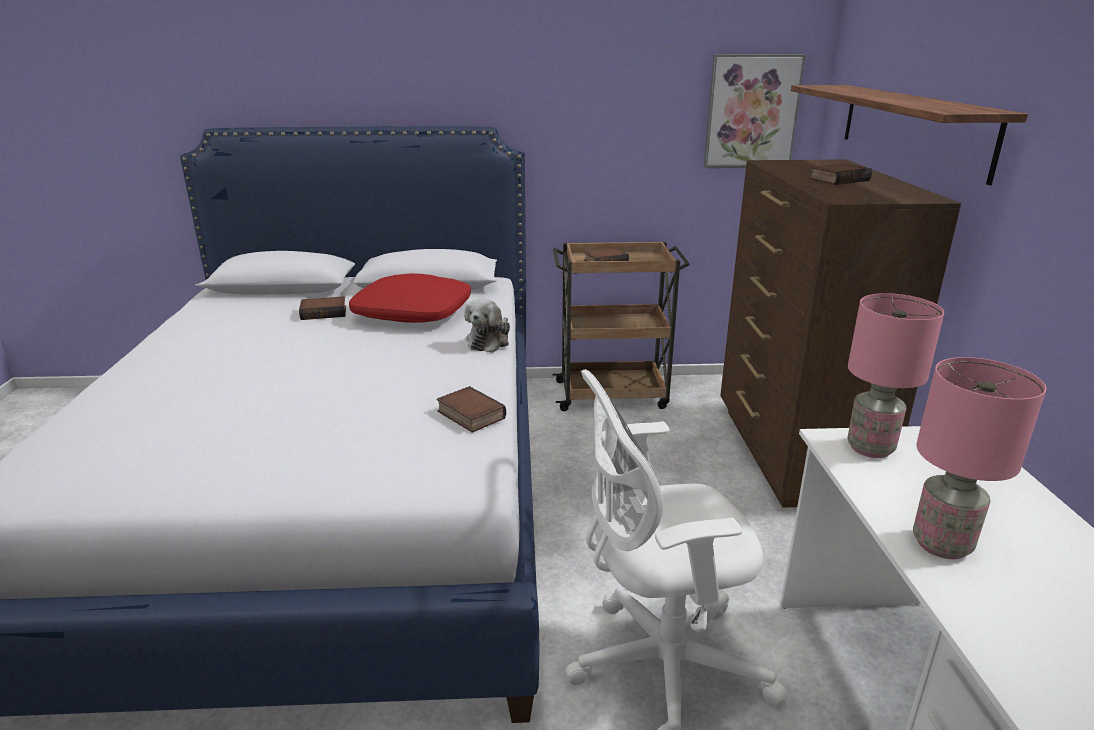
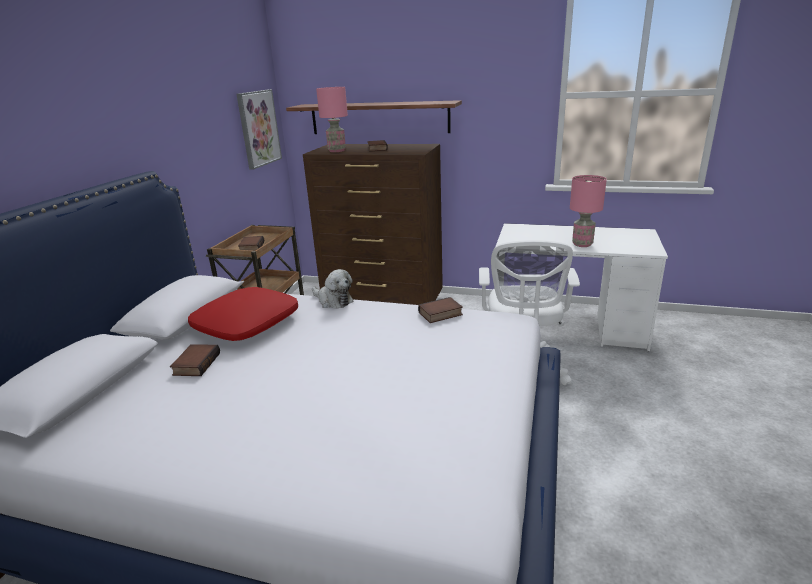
camera: 70 degrees left, 0 degrees up
(871, 448) = (516, 239): pink table lamp -> pink table lamp (337, 151)

